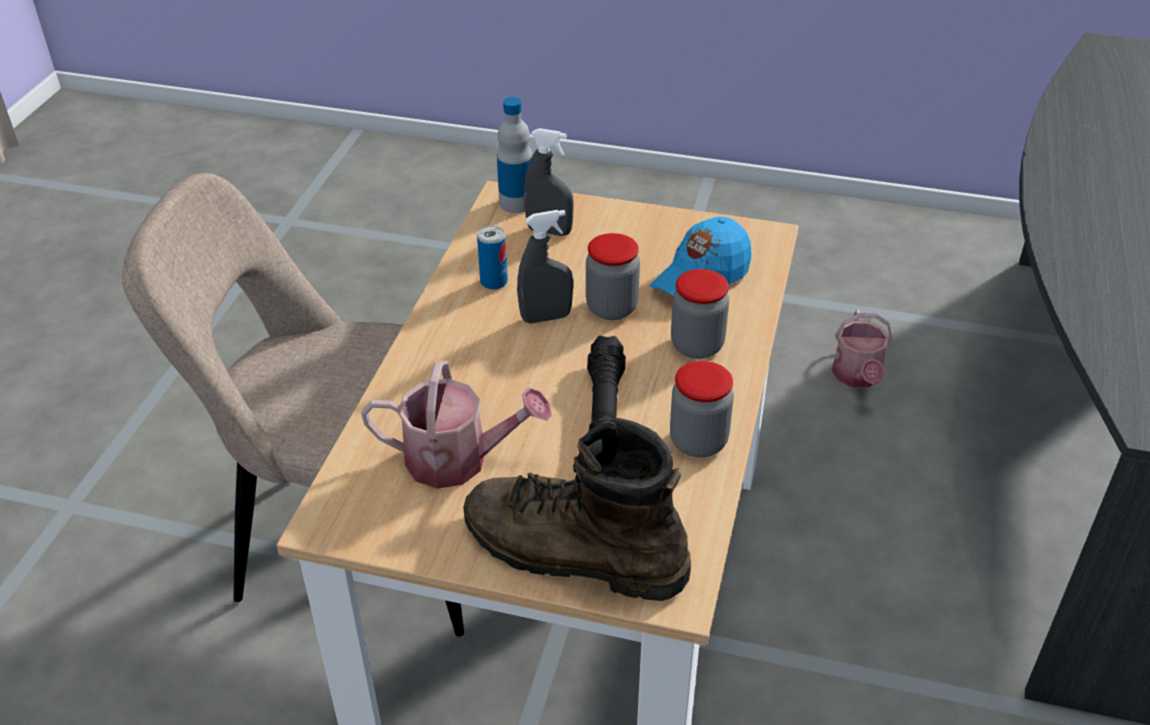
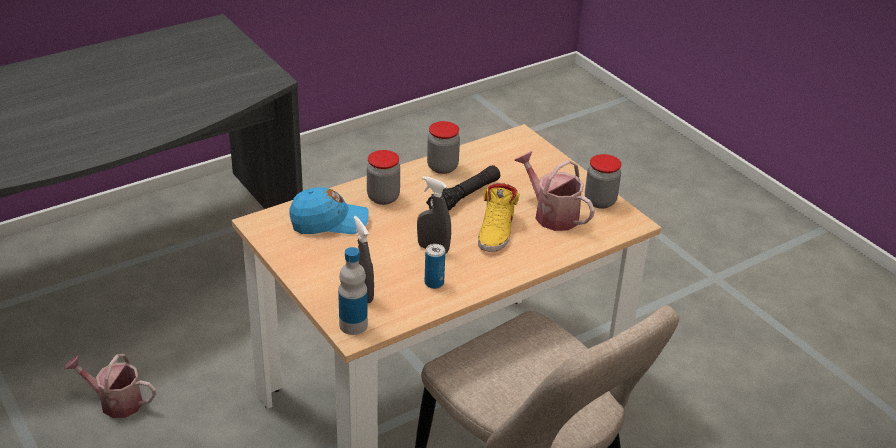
camera: 140 degrees left, 5 degrees down
(502, 387) = (497, 231): none -> yellow shoe
(573, 553) = (542, 163): brown boot -> none
(612, 308) = (394, 235): jar -> jar (600, 201)
(857, 376) = (115, 402): watering can -> watering can turned 120 degrees counterclockwise

